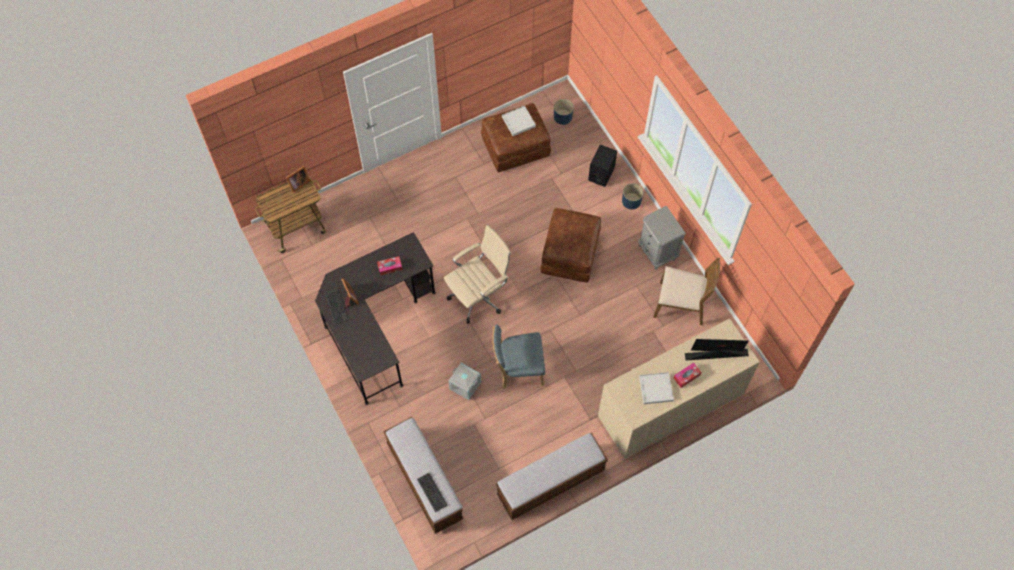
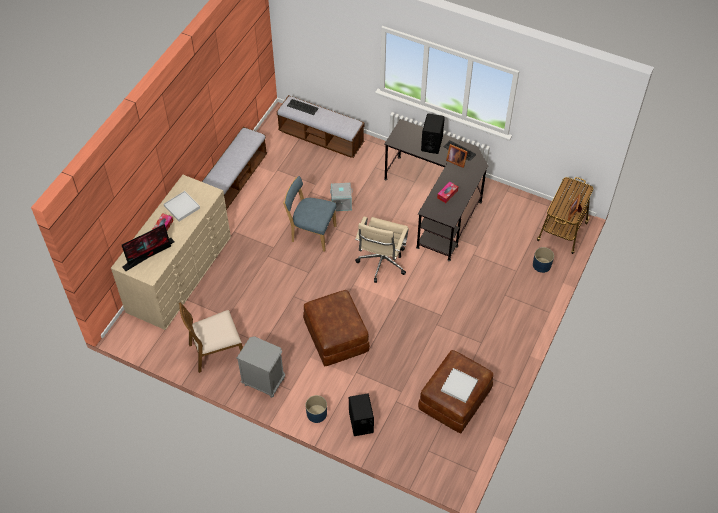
camera: 145 degrees right, 10 degrees down
(354, 331) = (431, 143): none -> black speaker
(518, 369) = (311, 233): blue chair -> blue chair turned 120 degrees counterclockwise
(562, 117) = (437, 456): blue planter -> blue planter (542, 265)

